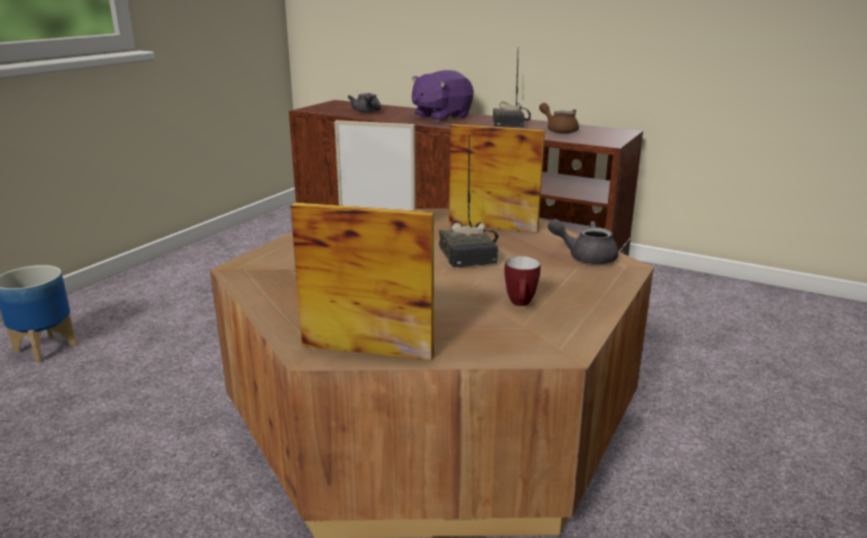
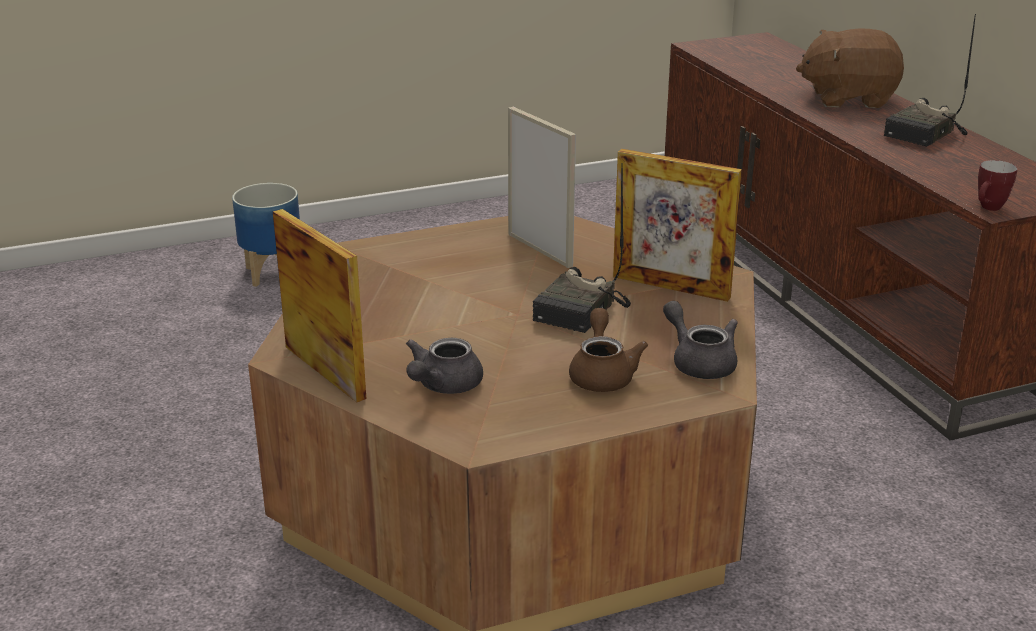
camera: 40 degrees right, 5 degrees up
(367, 112) = (764, 67): grey teapot -> grey teapot (442, 386)
(441, 117) = (848, 99): purple plush toy -> brown plush toy
(493, 227) = (670, 287): picture frame -> picture frame turned 150 degrees clockwise
(521, 304) = (525, 386): mug -> mug (989, 209)
(559, 130) = (972, 166): brown teapot -> brown teapot (602, 374)

